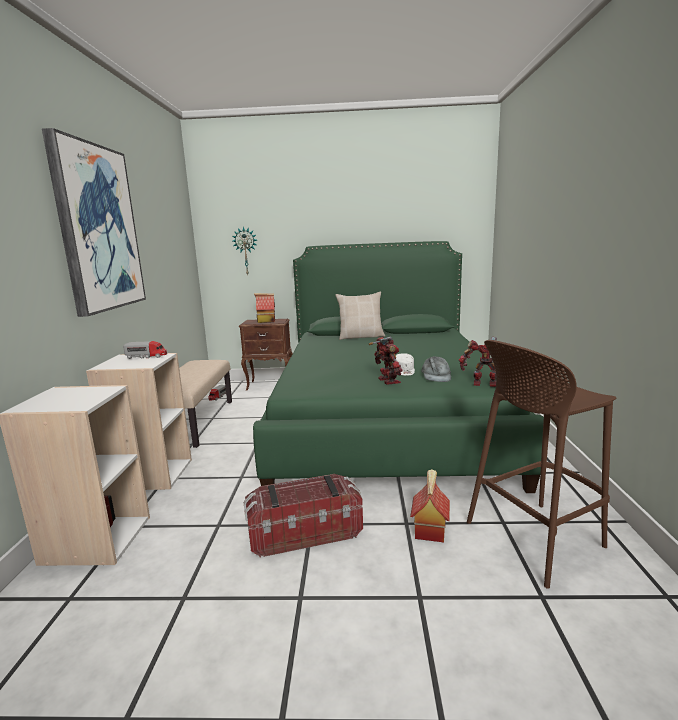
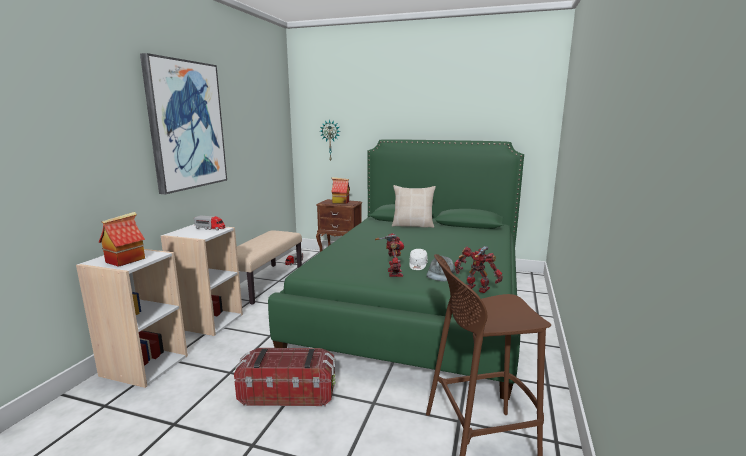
camera: 15 degrees right, 0 degrees up
(429, 529) = (389, 413): toy house -> toy house (125, 260)

